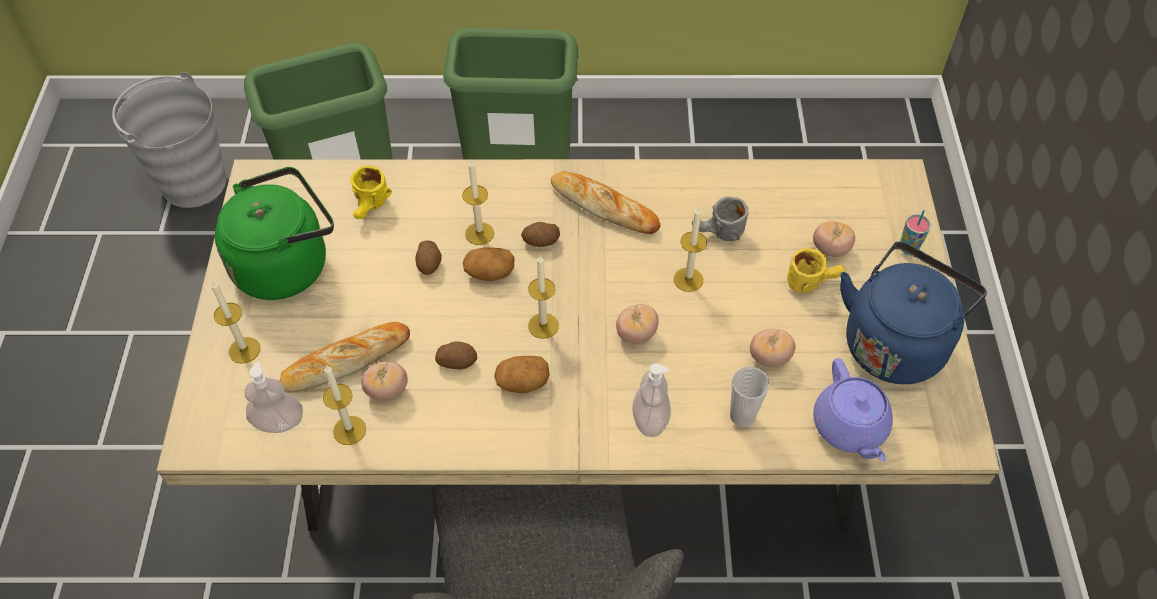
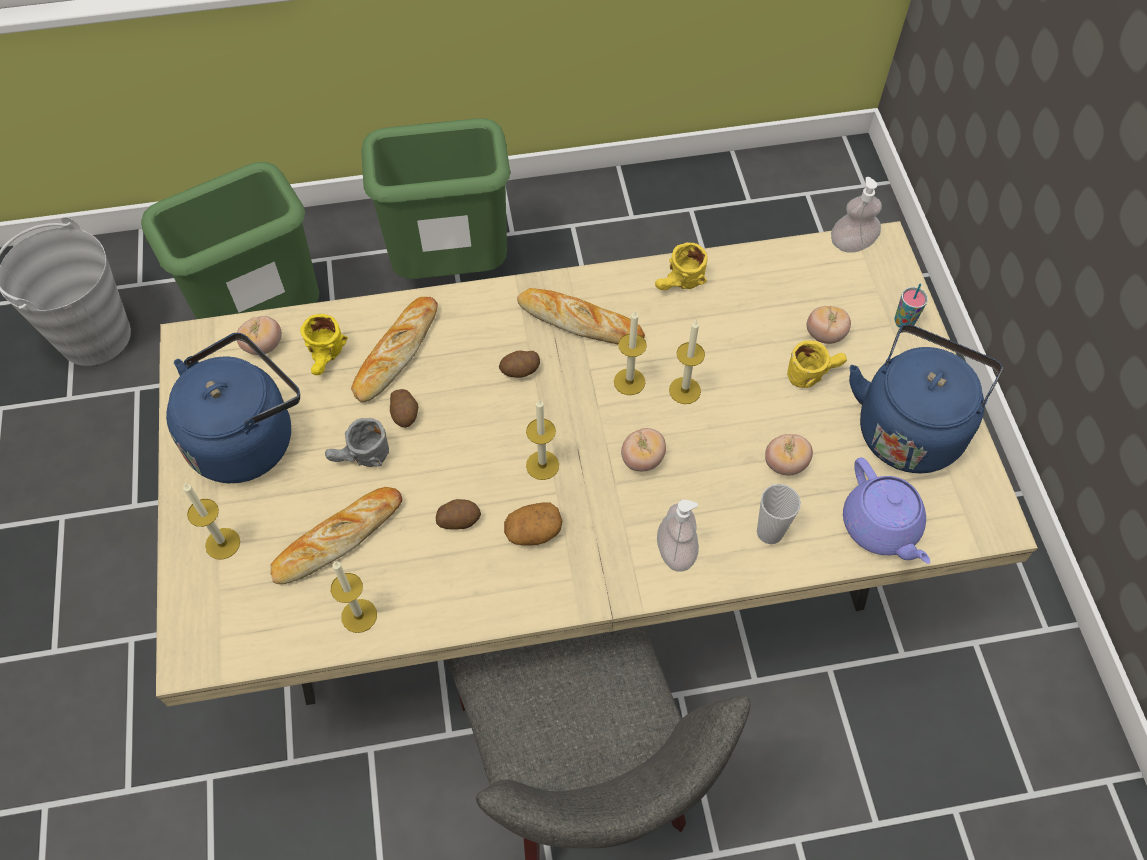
camera: 10 degrees left, 5 degrees up
(279, 422) = (279, 619): soap dispenser -> soap dispenser (851, 244)
(287, 264) = (247, 437): green kettle -> blue kettle
(387, 390) = (390, 564): tomato -> tomato (263, 346)
(433, 211) = (396, 353): none -> bread
(479, 233) = (452, 371): candle -> candle (629, 381)
(489, 272) = (472, 414): potato -> none
(703, 188) = (679, 285): none -> yellow mug
(718, 234) = (705, 335): grey mug -> grey mug (360, 459)

